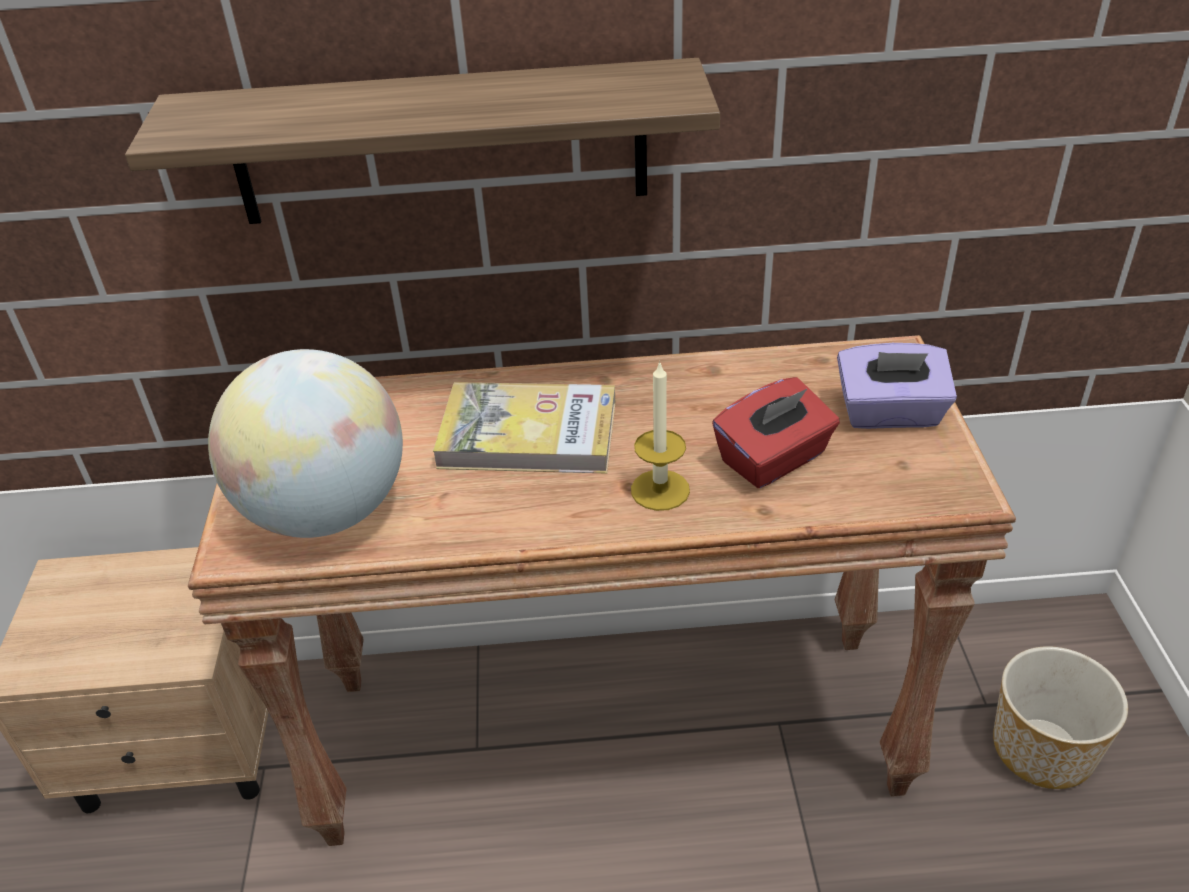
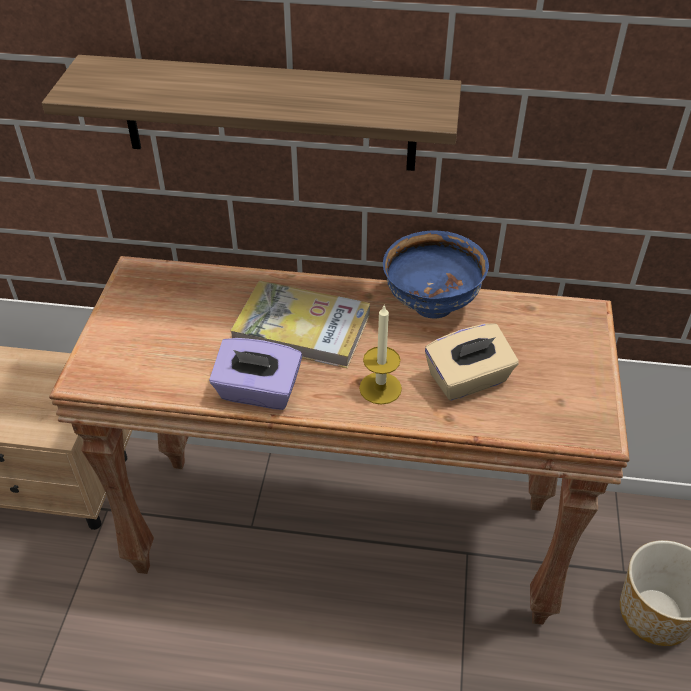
camera: 10 degrees right, 5 degrees up
(326, 511) = (150, 360): globe -> none
(694, 379) = (431, 306): none -> blue bowl
(774, 459) = (468, 380): red tissue box -> beige tissue box
(890, 413) = (565, 360): purple tissue box -> purple tissue box (258, 392)

